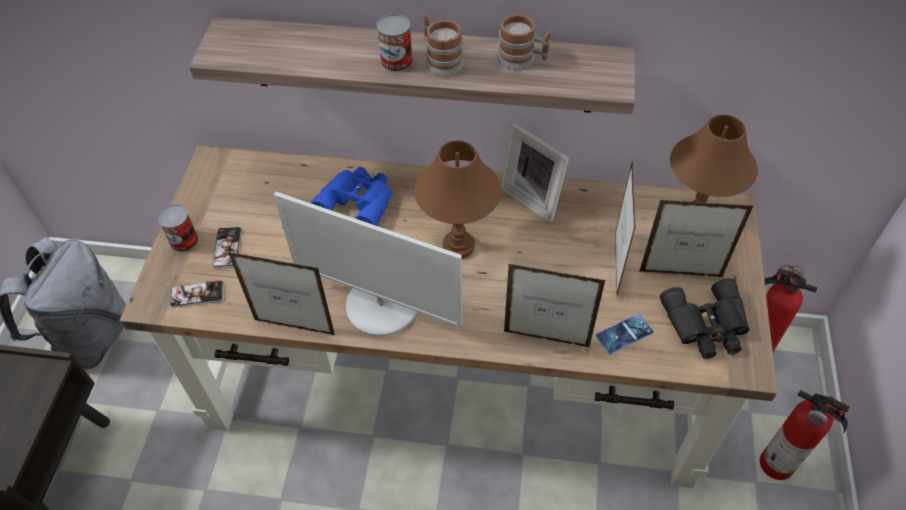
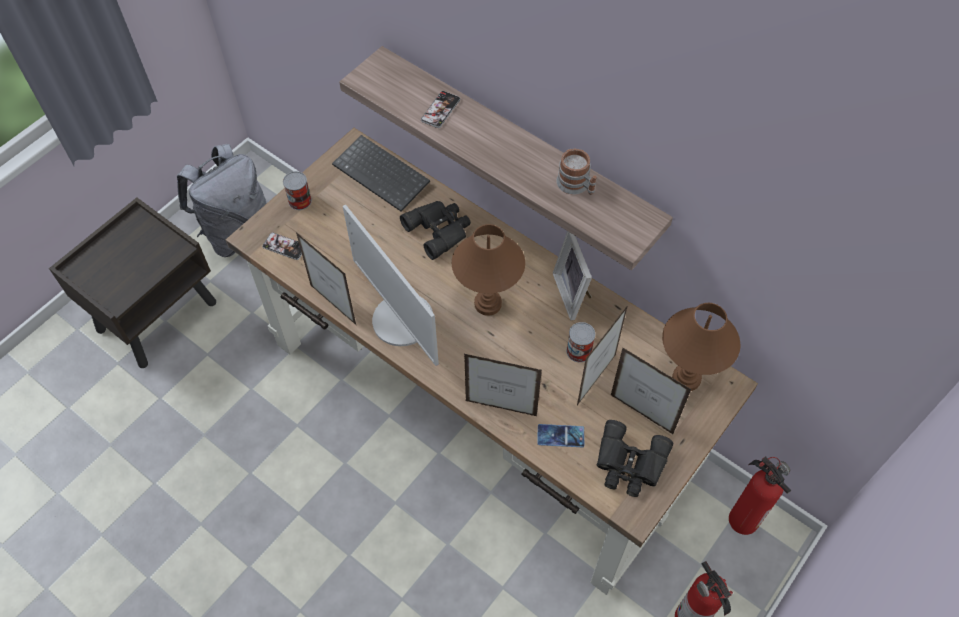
camera: 30 degrees right, 5 degrees up
(227, 248) = (325, 221): phone -> phone (440, 110)
(260, 175) = (383, 174): none -> keyboard
(358, 200) = (439, 229): blue binoculars -> black binoculars
(396, 61) = (483, 144): can -> can (579, 351)
(440, 60) = (516, 157): mug -> none
(546, 339) = (500, 408): picture frame -> picture frame turned 150 degrees clockwise

